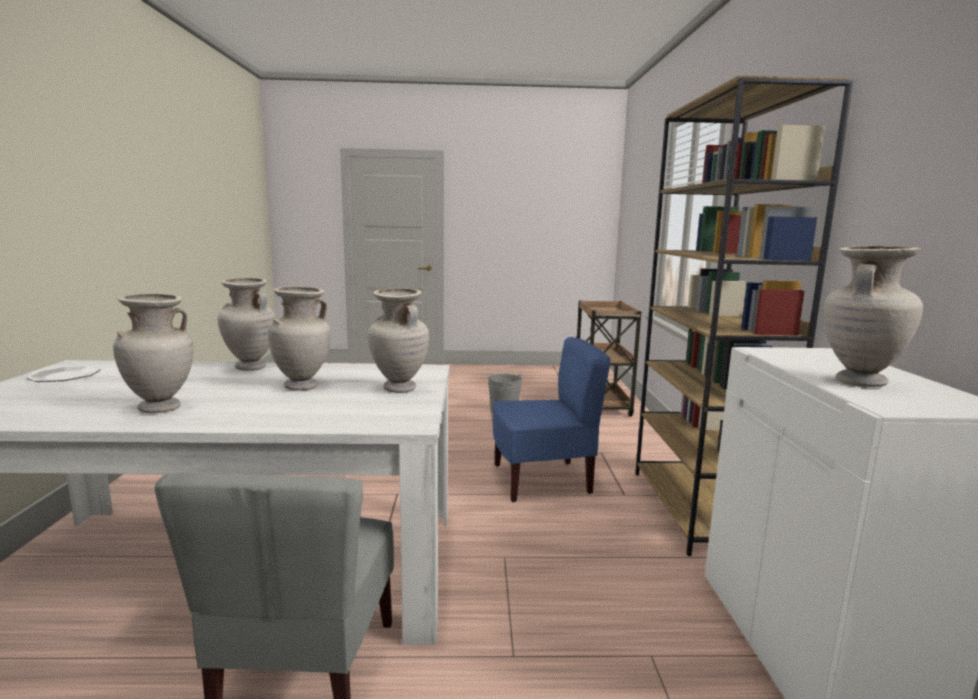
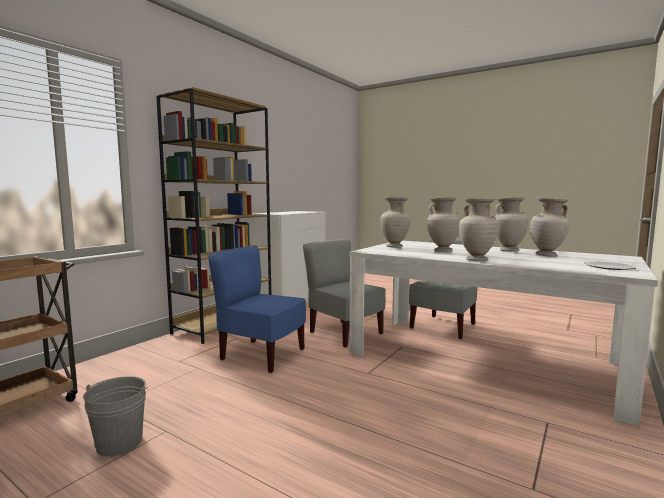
camera: 145 degrees left, 5 degrees down
(500, 555) = (344, 334): none -> grey chair
(858, 382) = (298, 212): beige vase -> beige vase (547, 255)

